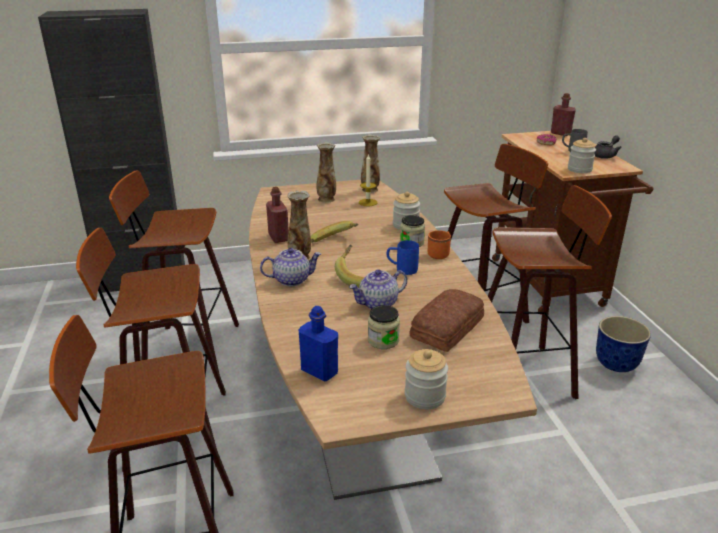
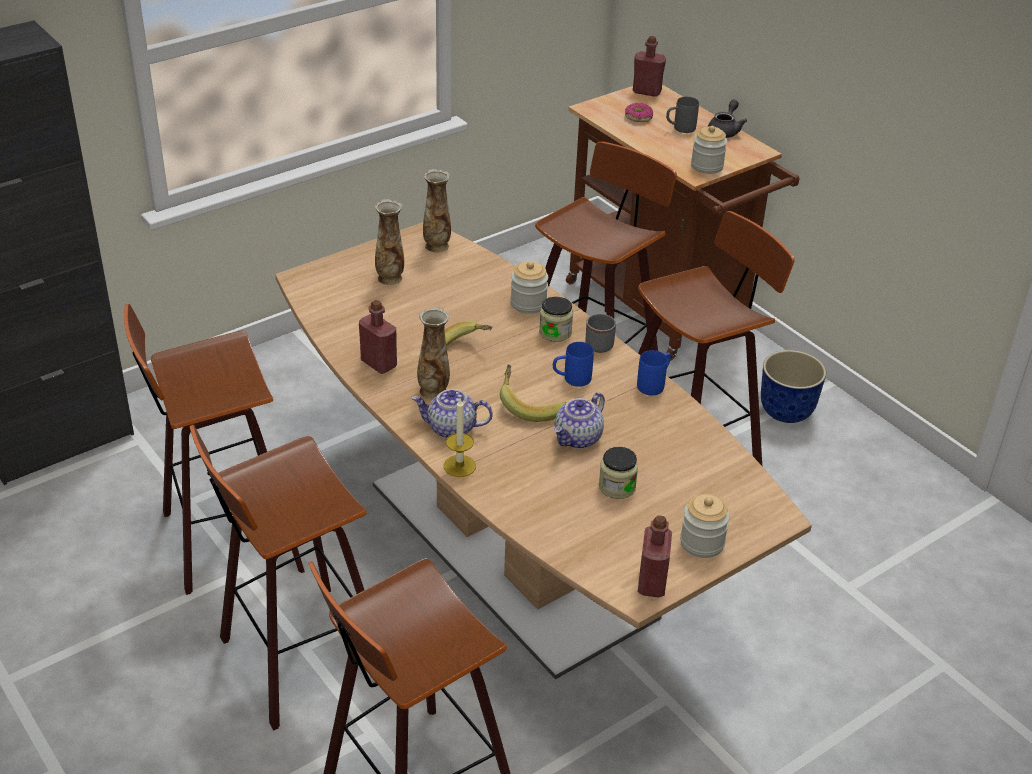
camera: 25 degrees left, 10 degrees up
(292, 280) = (451, 429): teapot -> teapot turned 135 degrees counterclockwise
(319, 371) = (577, 545): blue bottle -> none
(358, 415) = (652, 583): none -> red bottle
(368, 202) = (451, 272): candle -> candle (459, 466)
(440, 253) = (600, 342): orange mug -> grey mug
(449, 328) = (675, 451): bread -> none
(463, 284) = (654, 384): none -> blue mug

